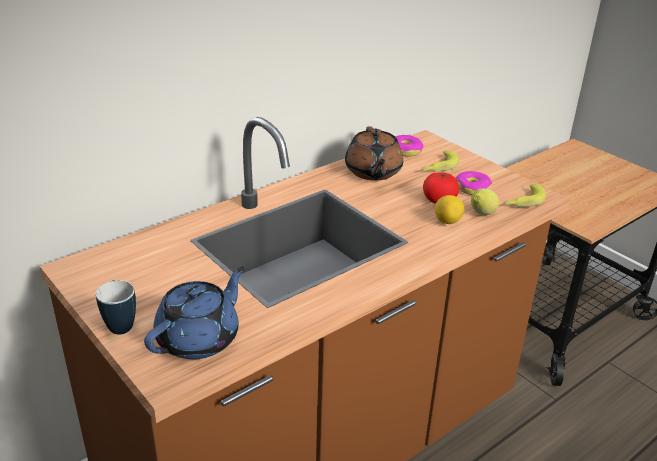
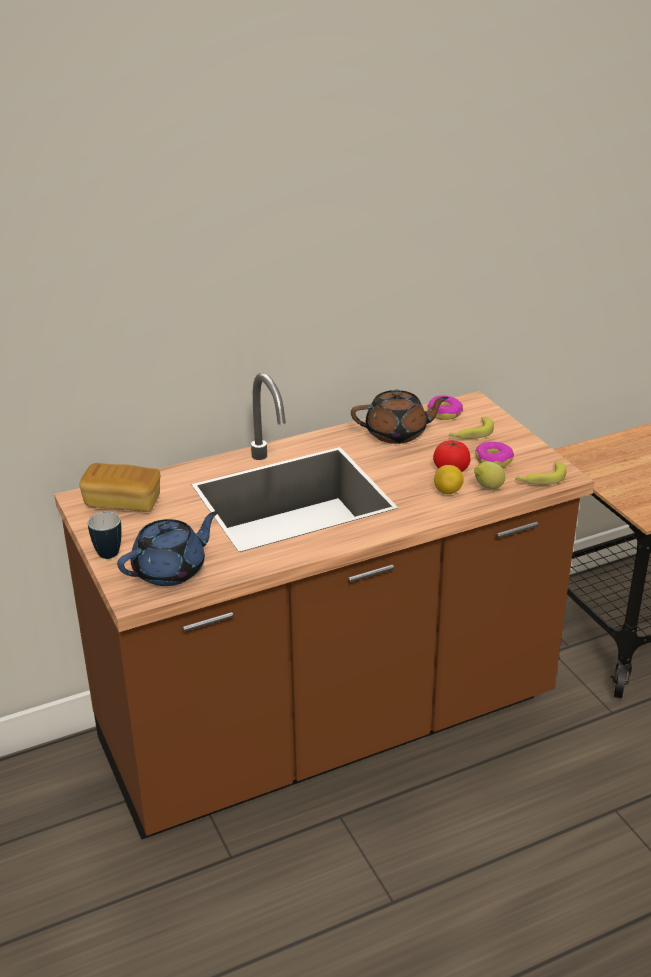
camera: 15 degrees right, 0 degrees up
(121, 267) = (123, 502): none -> bread
(373, 172) = (397, 433): brown teapot -> brown teapot turned 105 degrees counterclockwise

